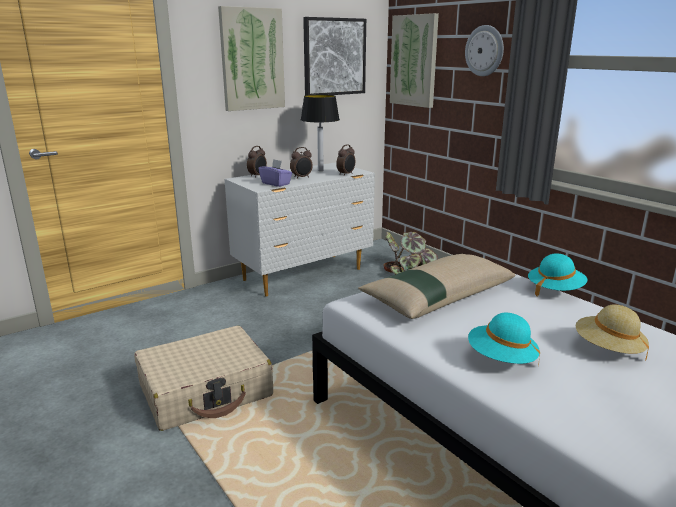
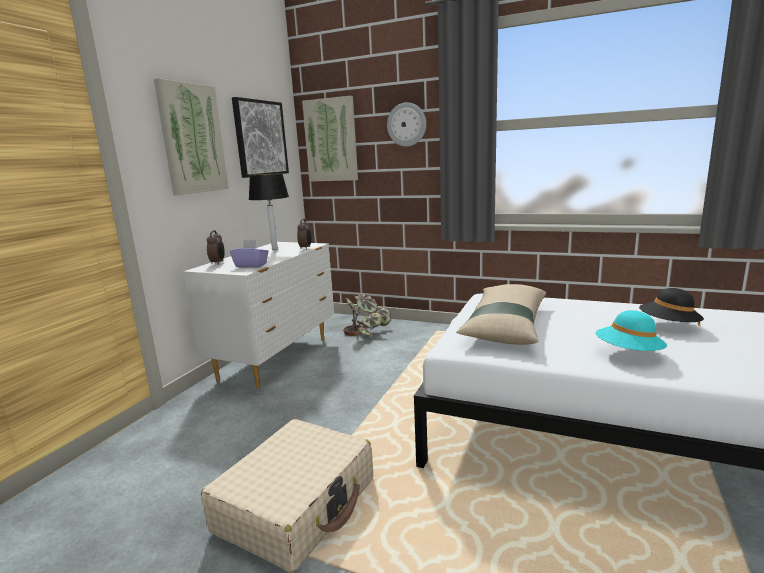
camera: 30 degrees left, 5 degrees down
(302, 177) = (268, 257): alarm clock -> none
(555, 290) = (571, 299): turquoise hat -> none
(608, 349) = (668, 326): beige hat -> black hat

